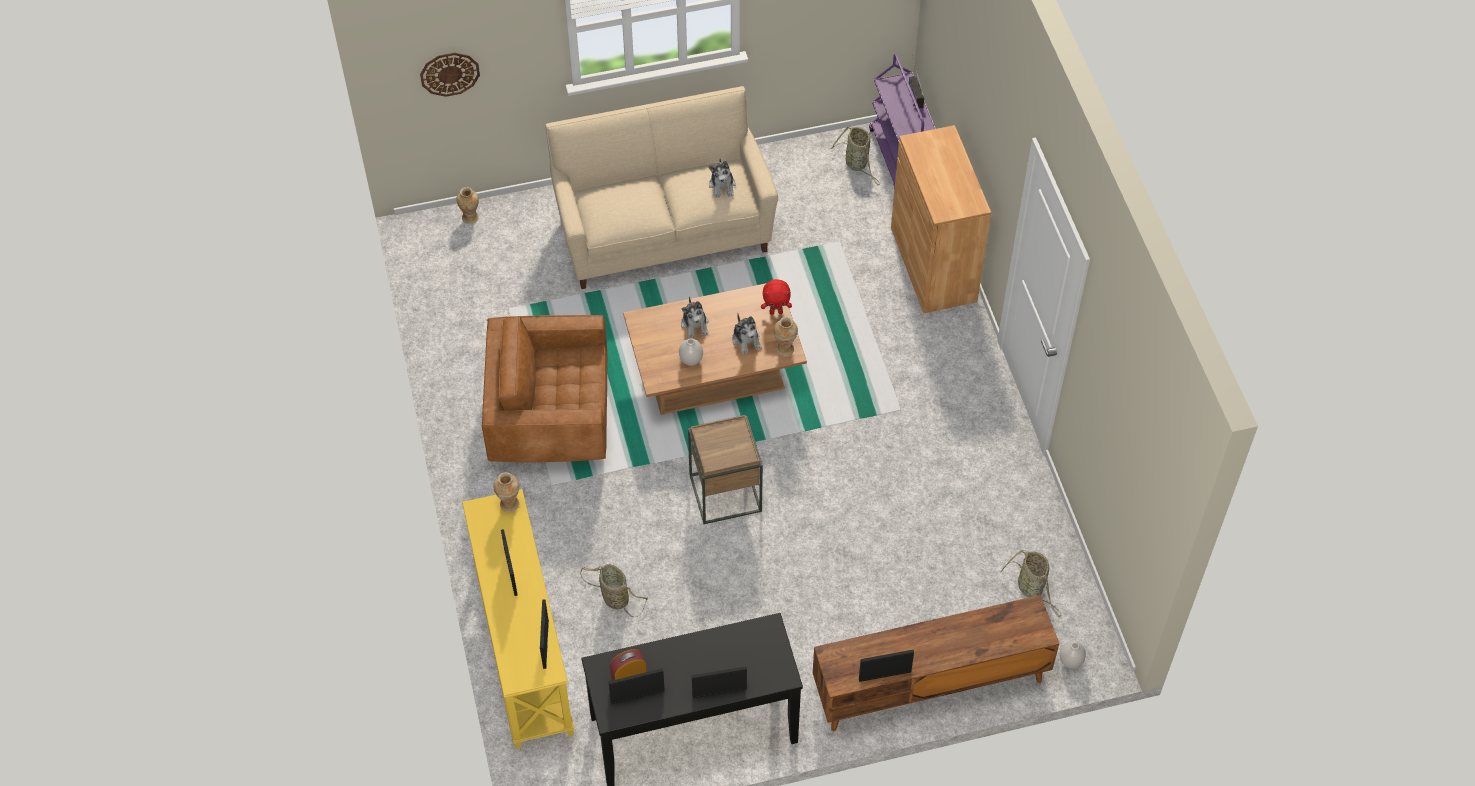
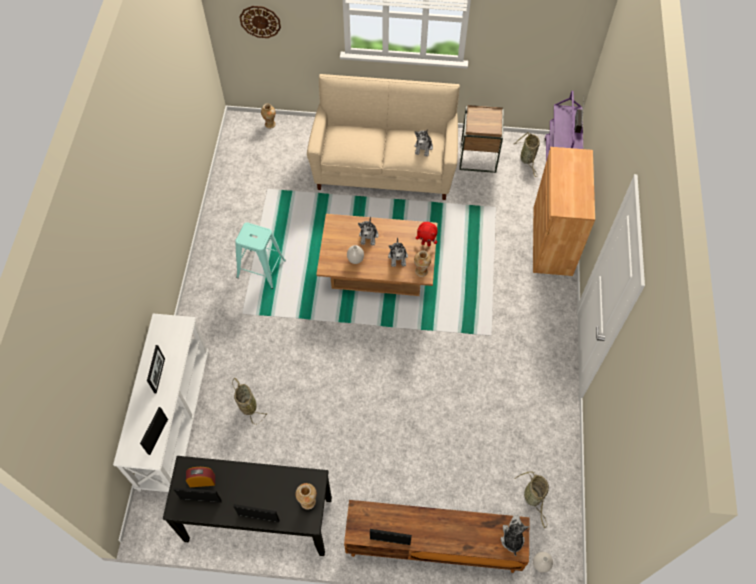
camera: 20 degrees right, 5 degrees up
(509, 504) = (181, 325): vase -> vase (308, 501)
(522, 647) = (174, 419): yellow console table -> white console table
(550, 419) = (261, 269): brown armchair -> turquoise stool
(725, 493) = (351, 356): brown side table -> brown side table (478, 156)
(1029, 624) = (512, 538): none -> plush toy

